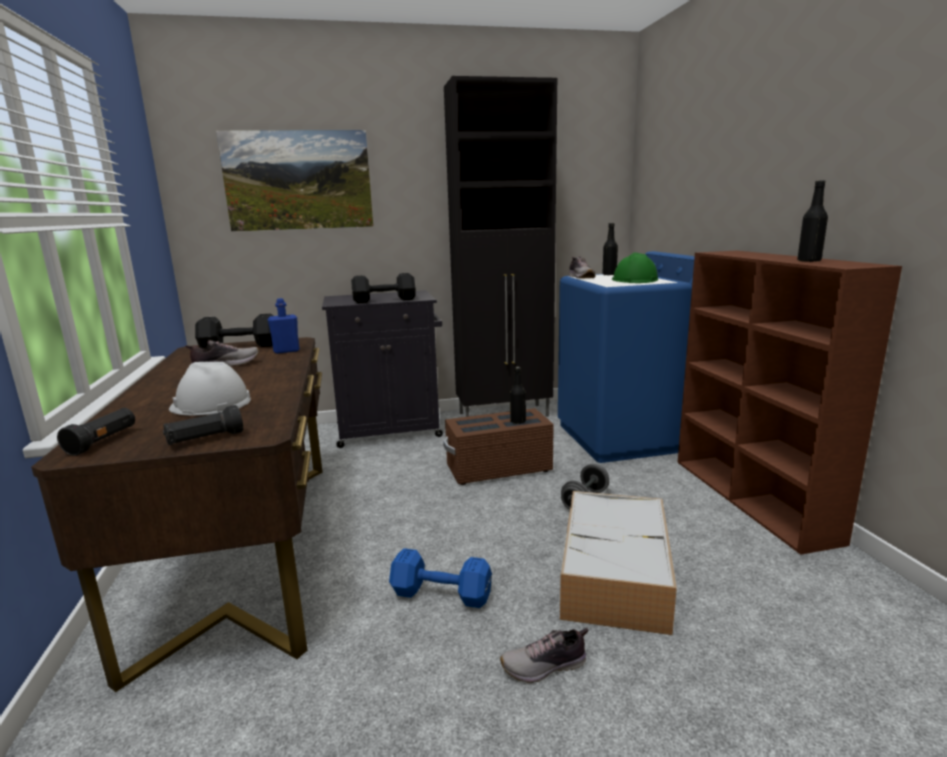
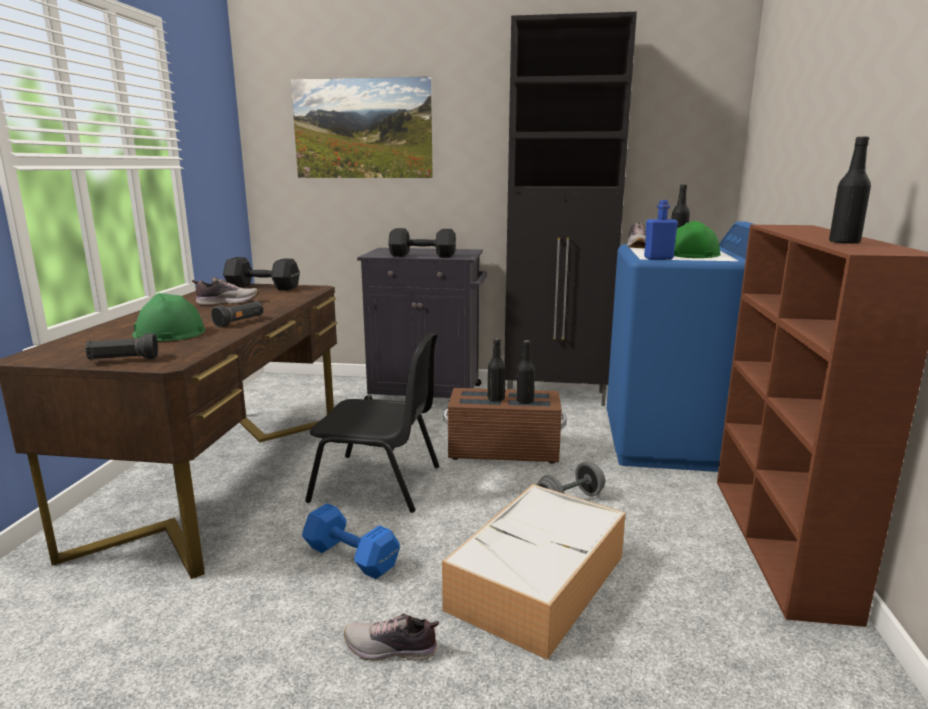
camera: 20 degrees right, 0 degrees up
(103, 441) = (58, 350): black flashlight -> black flashlight (240, 322)
(210, 404) = (169, 333): white hard hat -> green hard hat
(286, 351) = (293, 296): blue bottle -> blue bottle (658, 258)
(412, 521) = (378, 484): none -> black chair
(492, 423) = (496, 399): none -> black bottle

